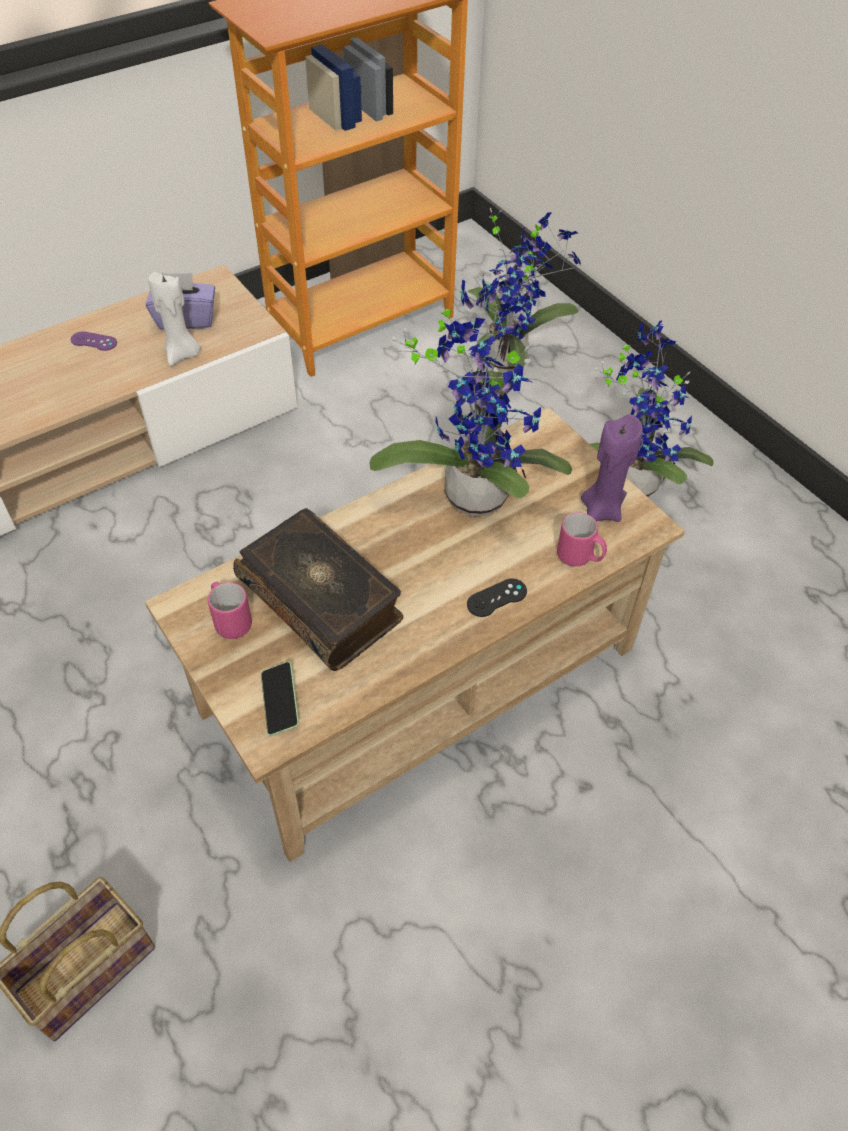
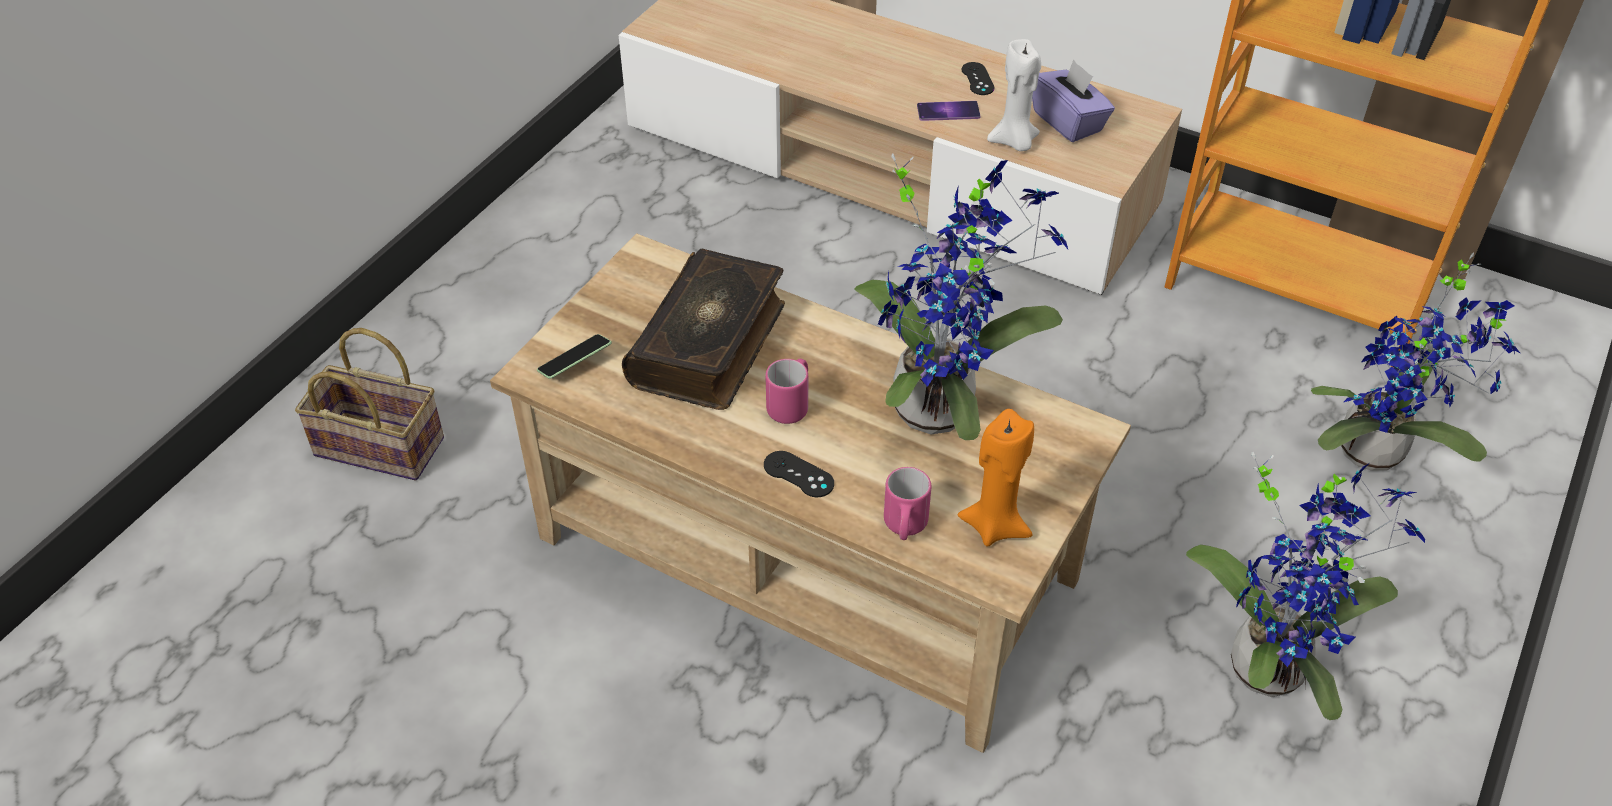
camera: 65 degrees right, 5 degrees down
(94, 341) = (977, 79): purple game controller -> black game controller
(114, 372) = (948, 111): none -> phone
(230, 620) = (647, 294): pink mug -> pink mug (791, 405)
(602, 510) = (994, 526): purple candle -> orange candle

